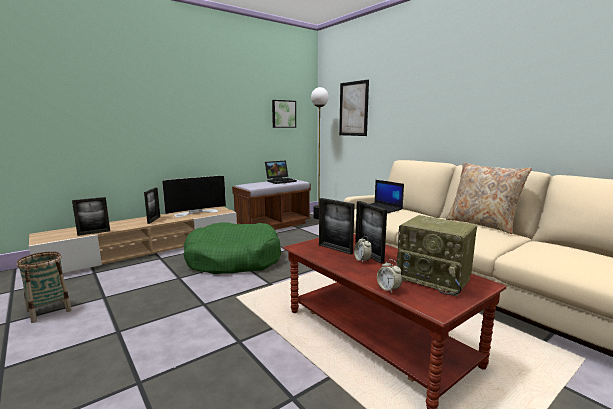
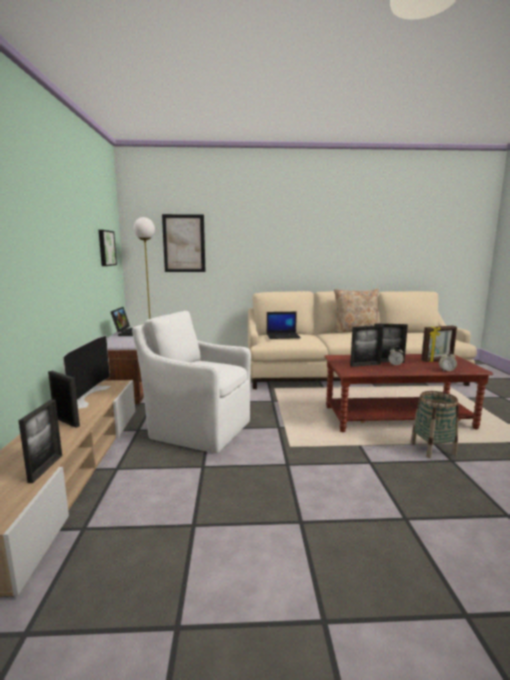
camera: 55 degrees left, 0 degrees up
(49, 310) = (182, 578): basket -> basket (432, 449)
(233, 260) = (198, 429): green dog bed -> white armchair
(435, 279) = (437, 360): radio -> picture frame

